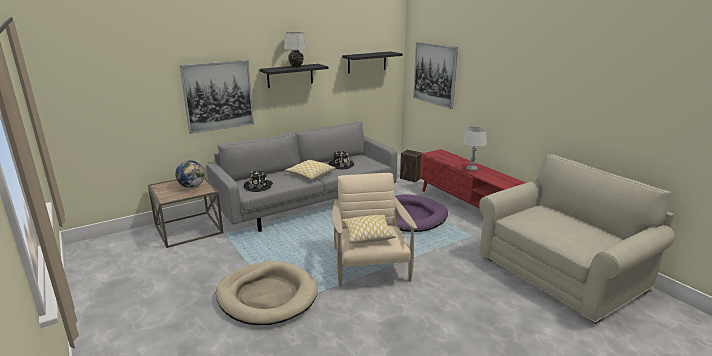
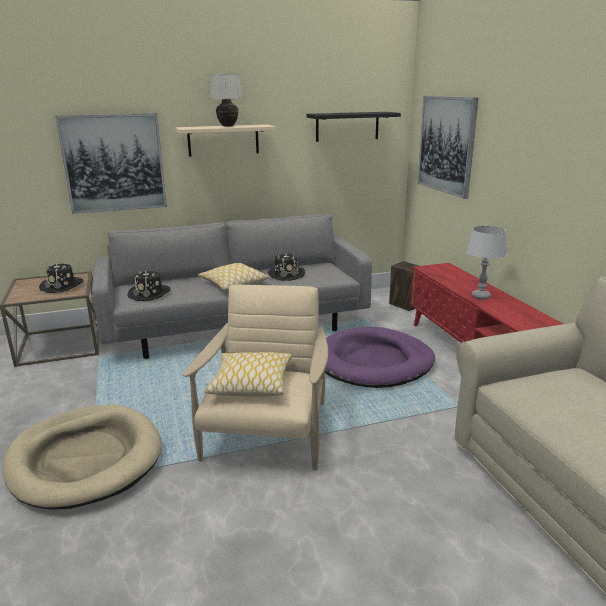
camera: 15 degrees right, 0 degrees up
(192, 186) = (62, 286): globe -> black hat
(290, 76) = (223, 140): black shelf -> beige shelf

